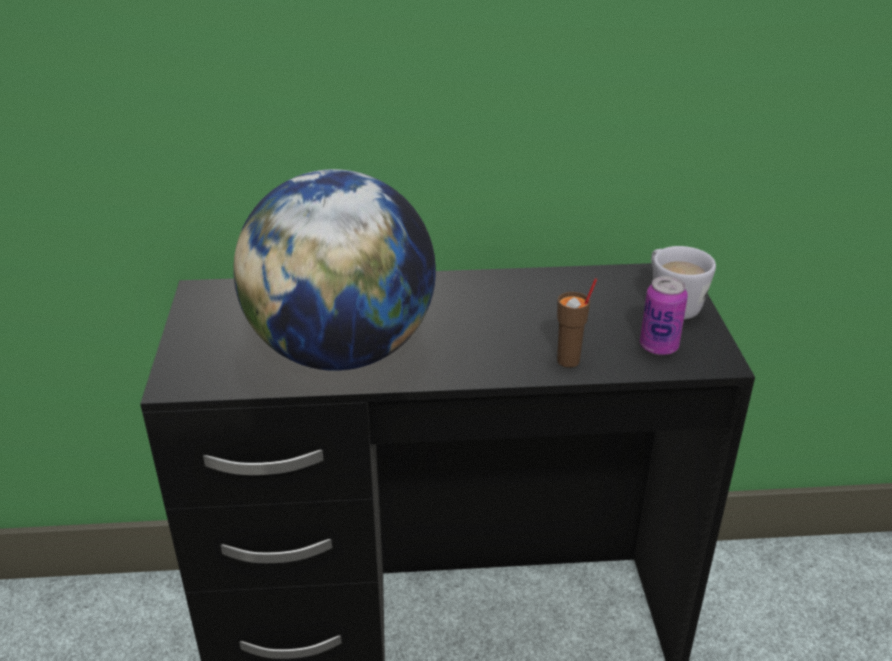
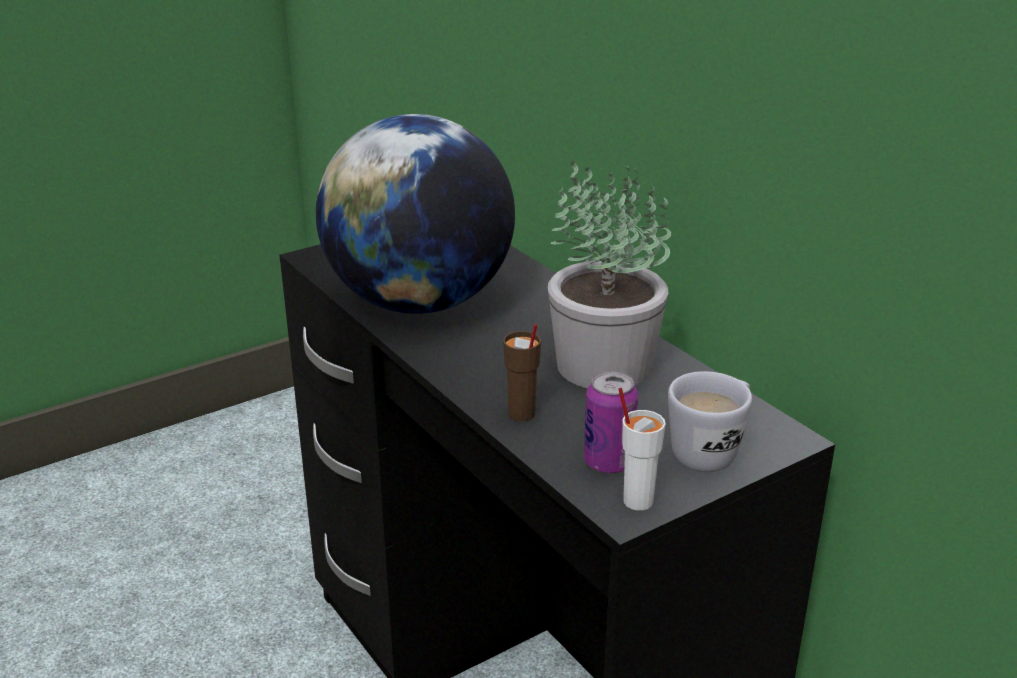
camera: 60 degrees right, 5 degrees down
(528, 304) = (601, 366): none -> potted plant
(710, 352) = (637, 500): none -> white cup

